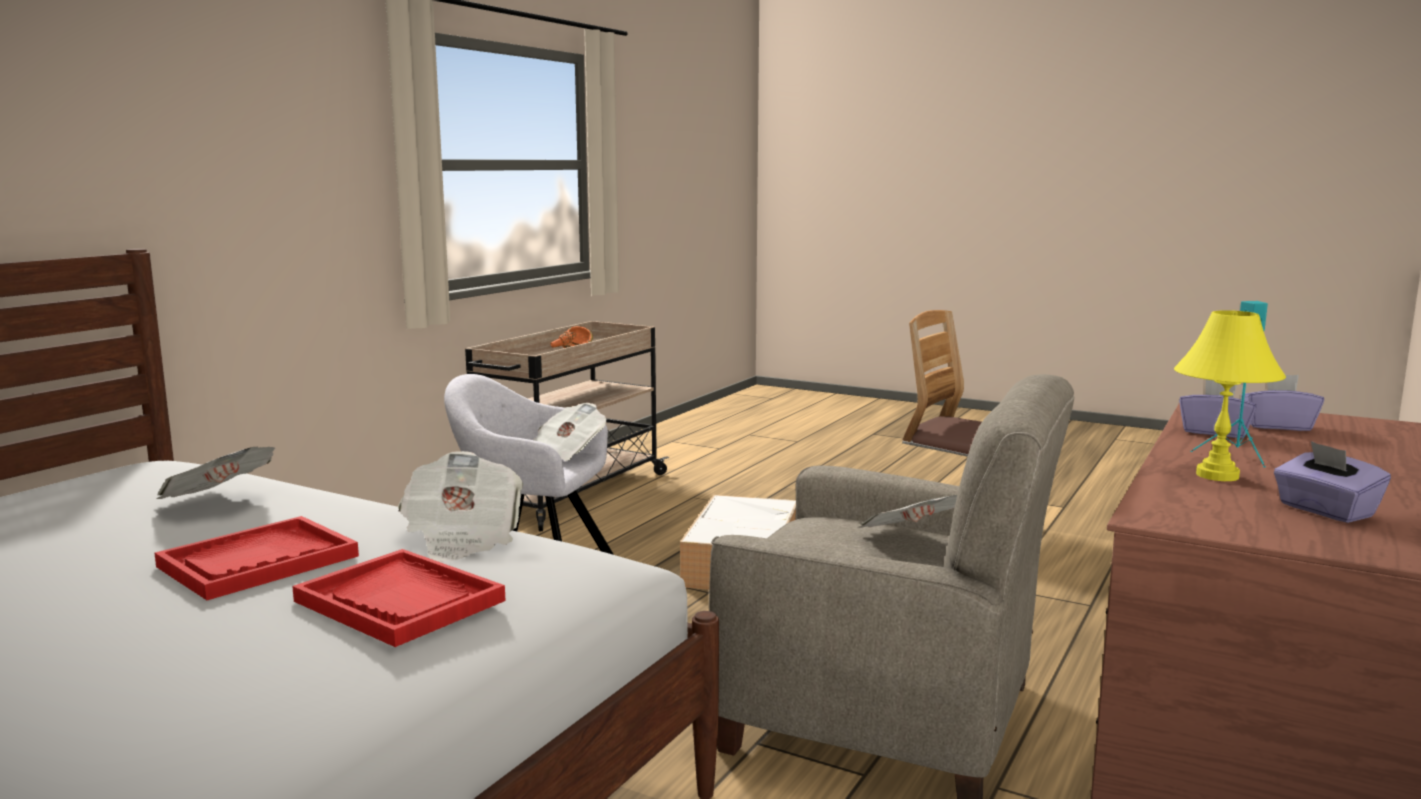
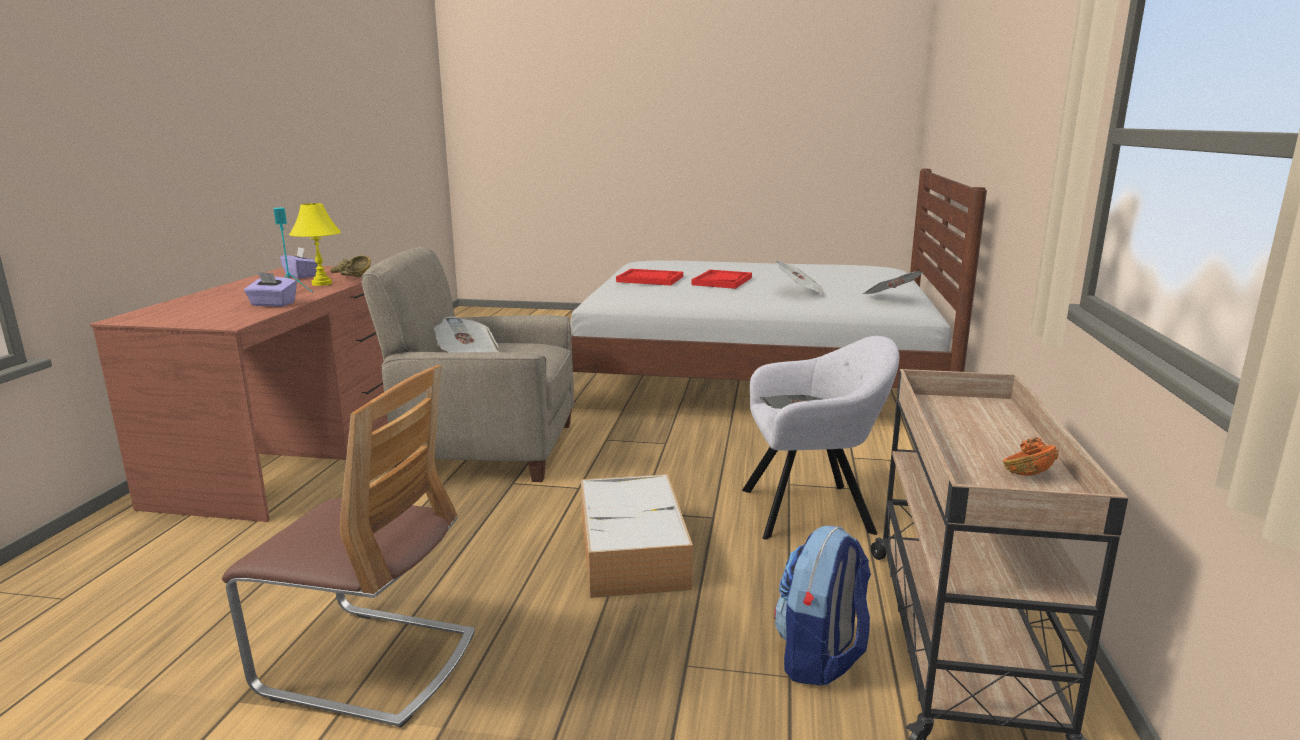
camera: 160 degrees right, 5 degrees up
(462, 538) = (665, 292): newspaper -> newspaper (890, 298)
(664, 499) = (820, 658): none -> backpack
(1193, 498) = (351, 275): none -> brown bowl
(1277, 426) = (217, 311): purple tissue box -> none

